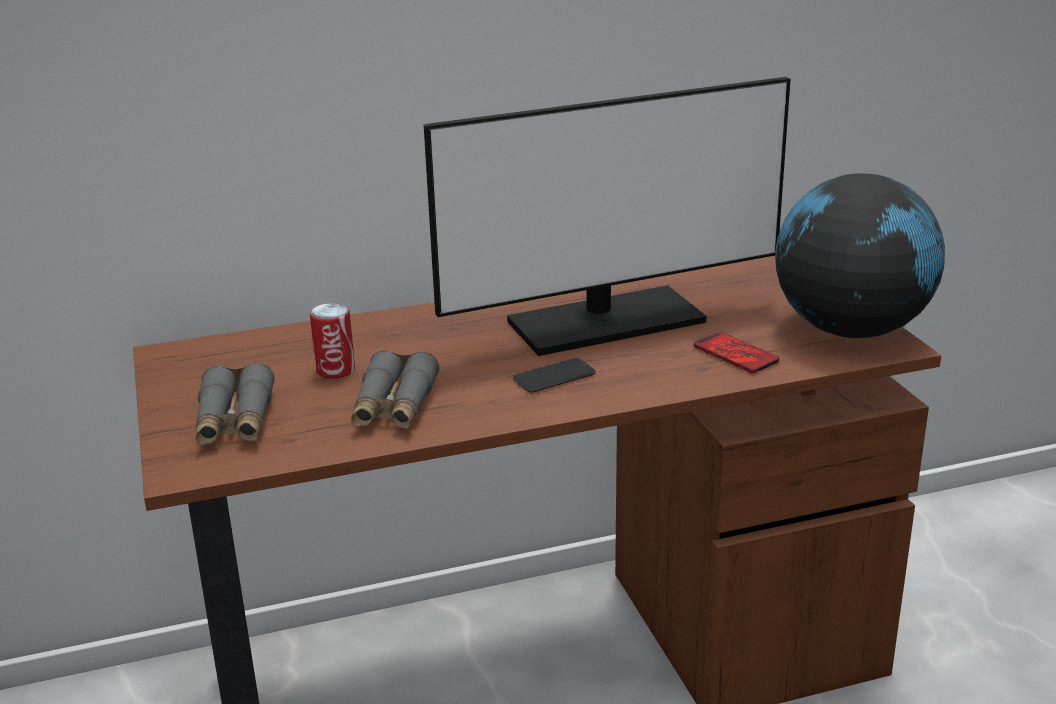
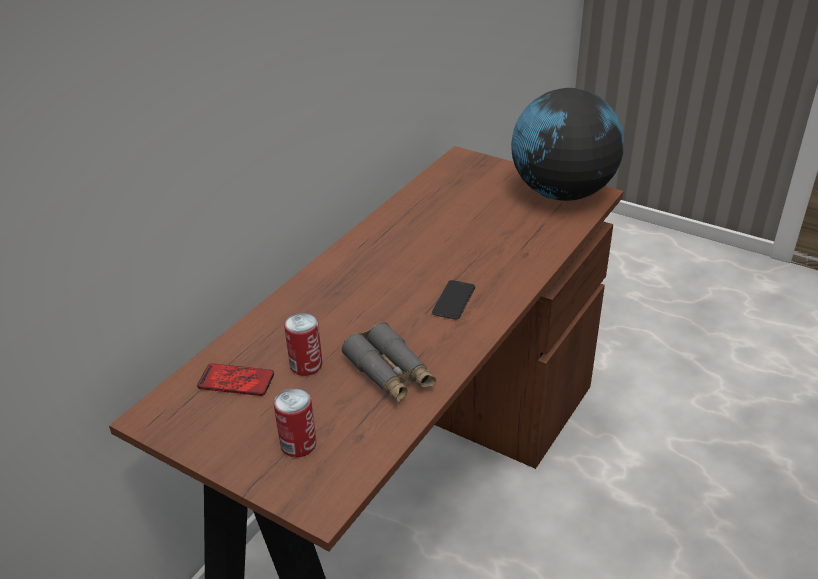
camera: 40 degrees left, 10 degrees up
(235, 422) = (298, 444): grey binoculars -> can
(606, 322) = (425, 245): monitor -> none
(735, 354) = (528, 236): phone -> phone (236, 381)

